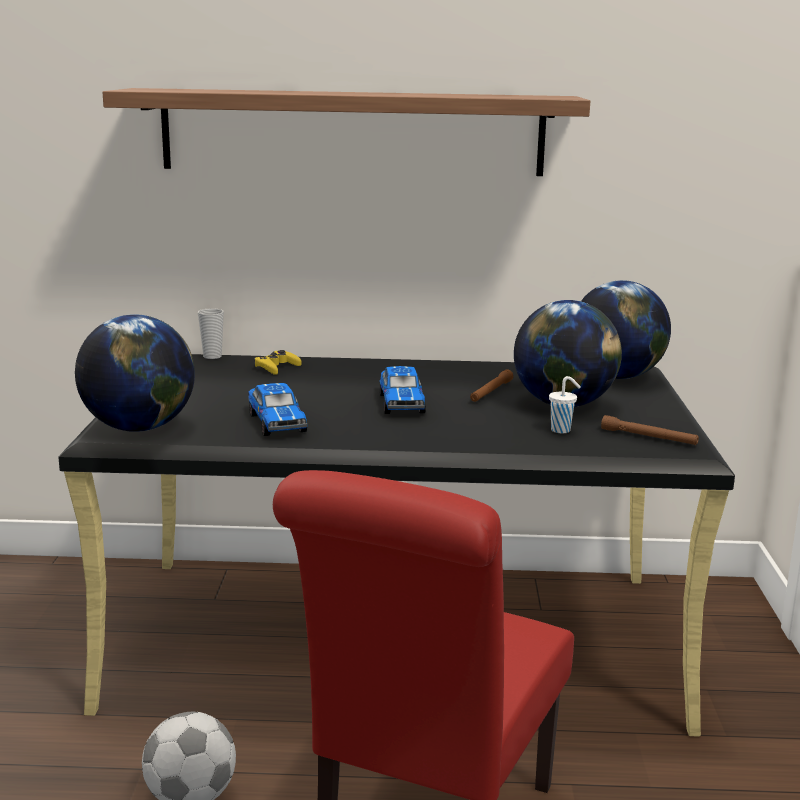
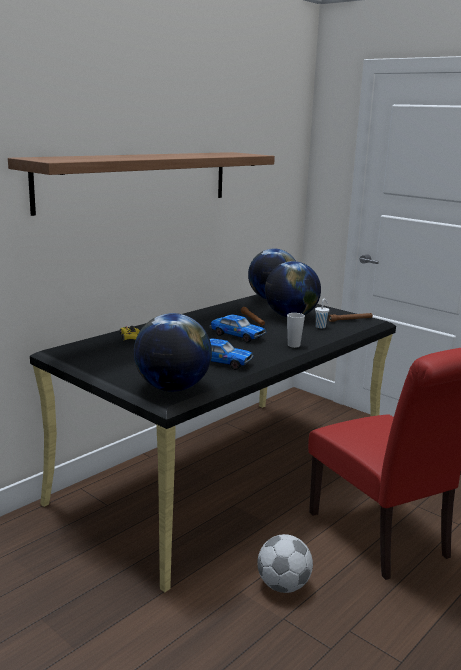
camera: 50 degrees left, 0 degrees up
(212, 356) = (79, 343): cup -> cup (293, 345)

